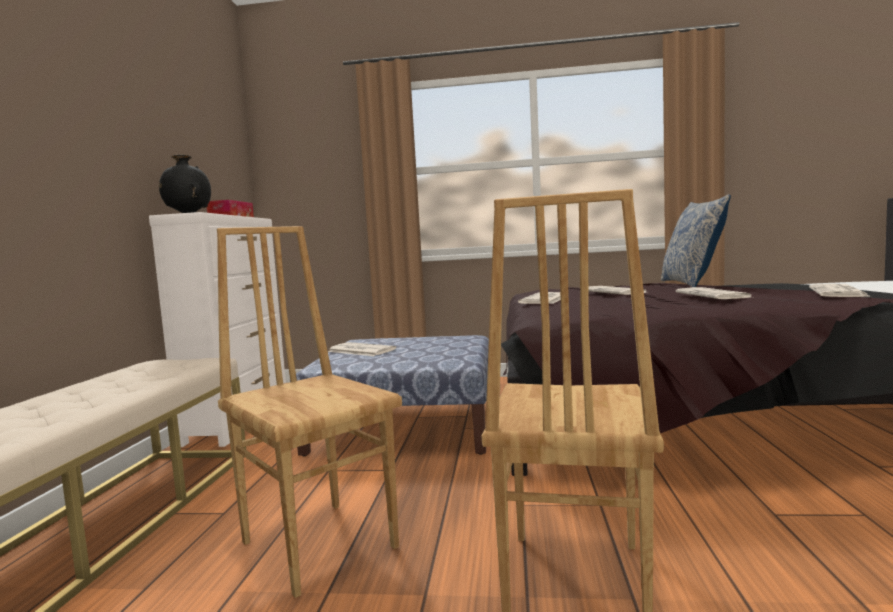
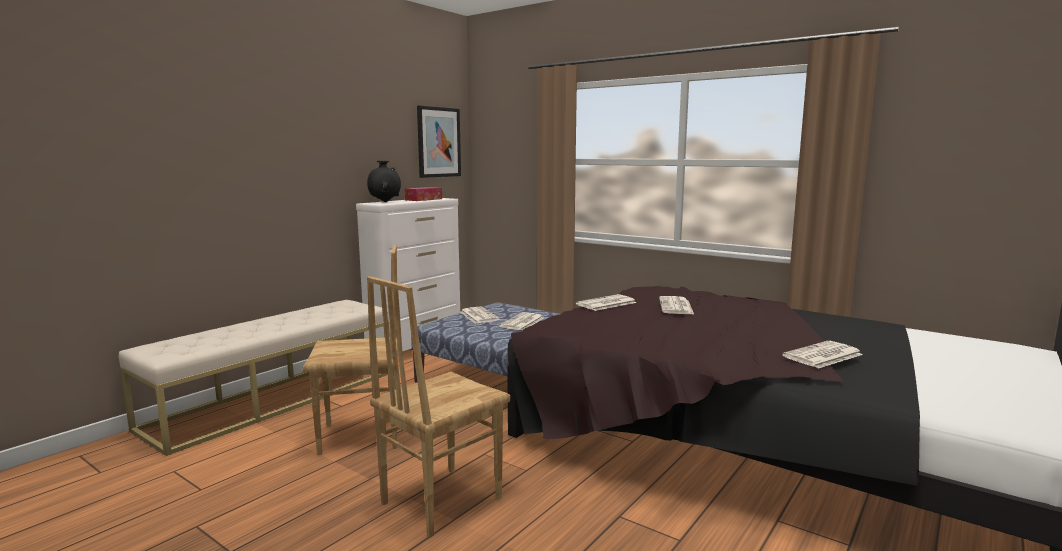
camera: 30 degrees right, 5 degrees up
(225, 152) = (438, 142): none -> picture
(320, 543) = (361, 437): brown chair -> brown chair turned 90 degrees clockwise
(692, 283) = (780, 309): pillow -> none
(713, 295) = (716, 332): newspaper -> newspaper (522, 322)

